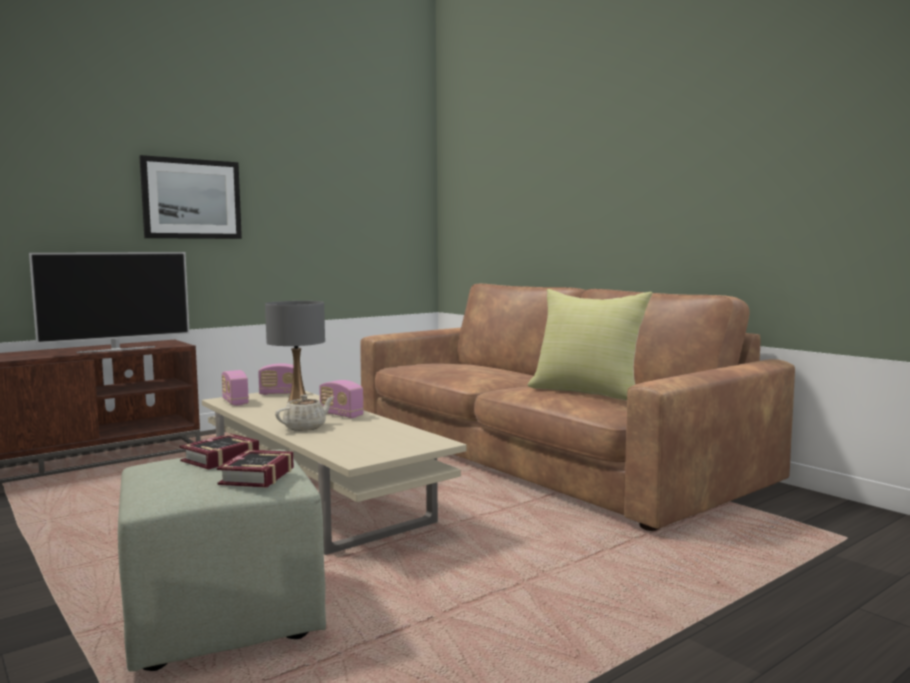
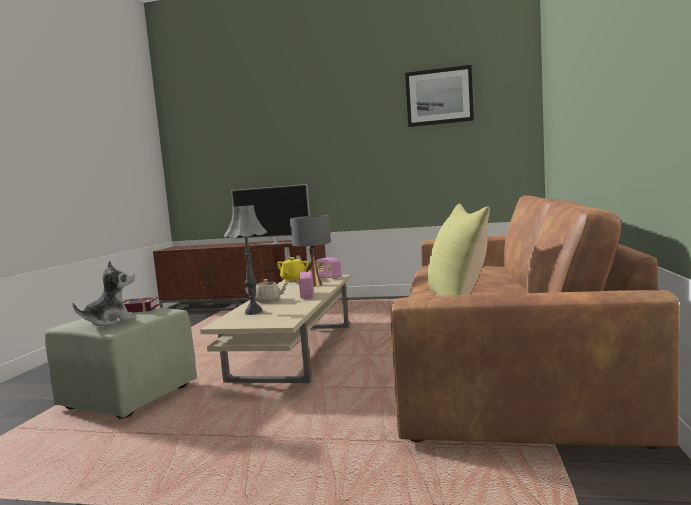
camera: 50 degrees right, 0 degrees up
(191, 199) = (334, 148): picture -> picture (439, 96)
(235, 402) = (294, 280): radio -> yellow teapot
(254, 477) = (111, 321): book -> plush toy
(346, 441) = (253, 312): none -> grey table lamp

